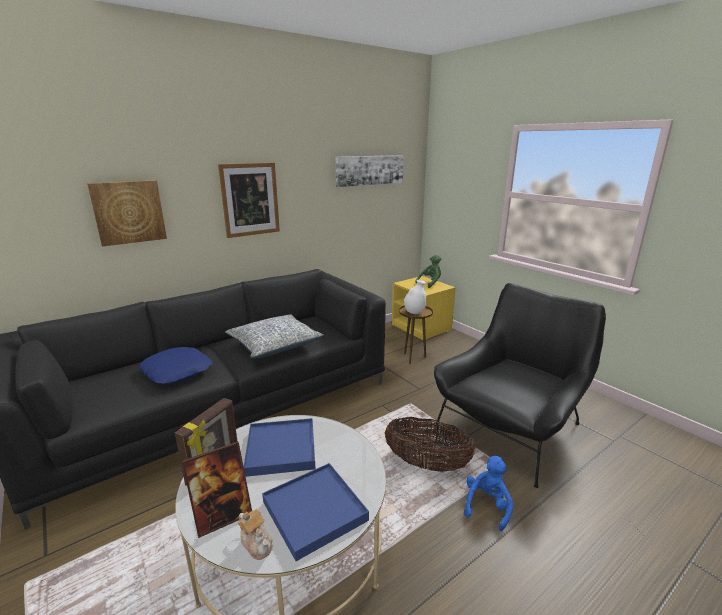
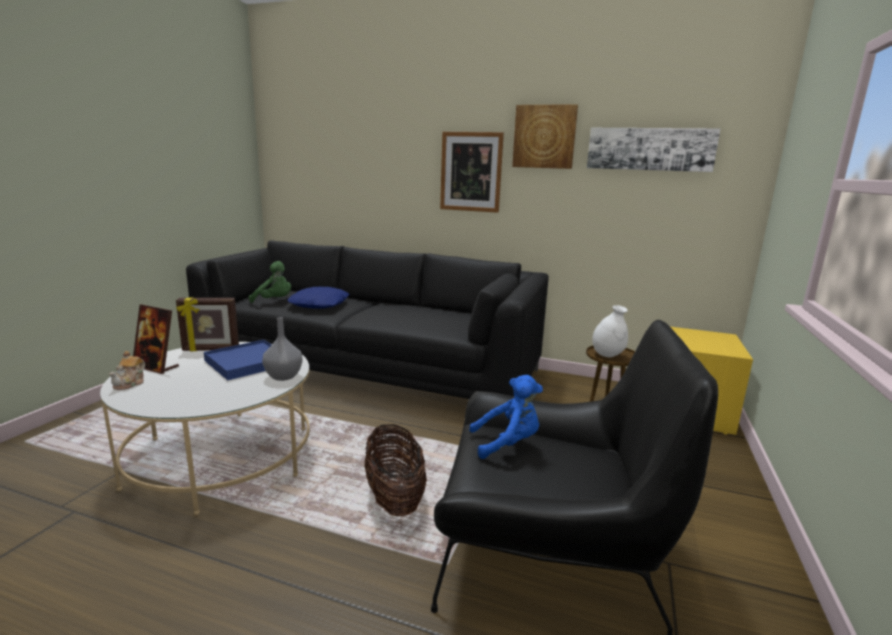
camera: 55 degrees right, 5 degrees down
(129, 212) = (364, 170): picture -> picture (544, 137)
(275, 345) = (403, 317): pillow -> none
(314, 511) = (172, 393): blue tray -> none
(336, 436) = (283, 376): none -> grey vase
(430, 283) = (722, 343): green plush toy -> green plush toy (274, 301)
(487, 506) = (356, 566): blue plush toy -> blue plush toy (507, 444)

